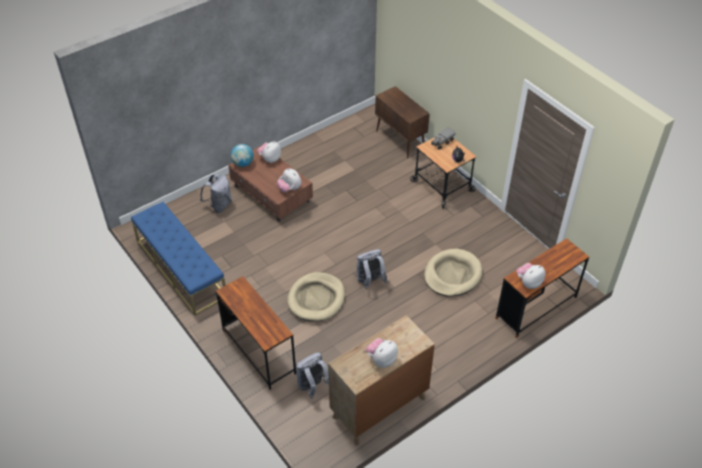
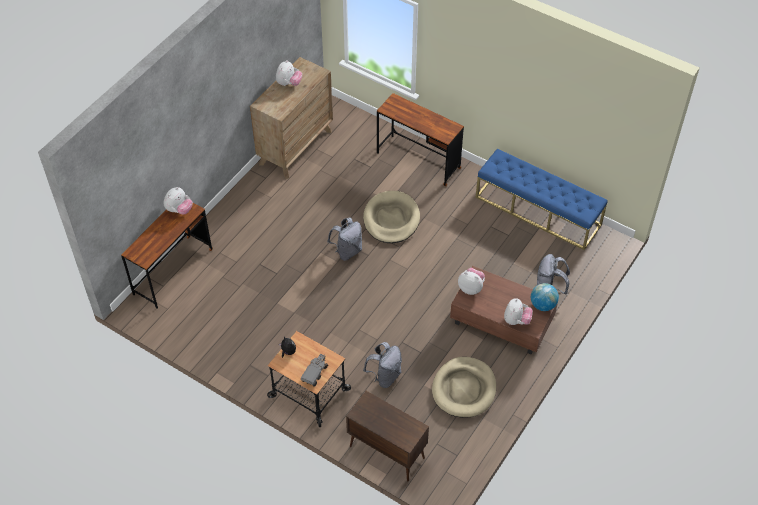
camera: 160 degrees right, 5 degrees up
(313, 387) = (357, 147): grey backpack -> grey backpack (385, 376)
(452, 275) = (266, 282): beige dog bed -> beige dog bed (464, 389)

